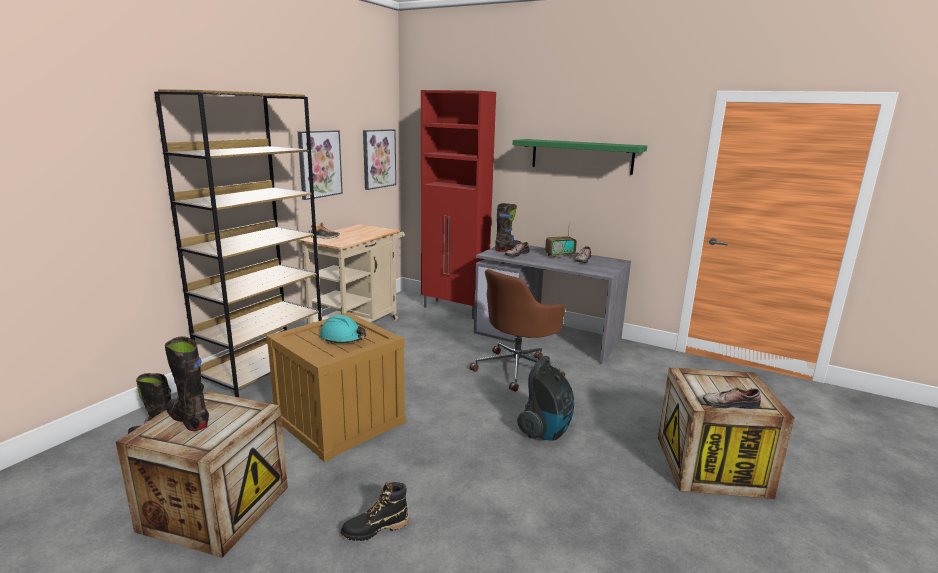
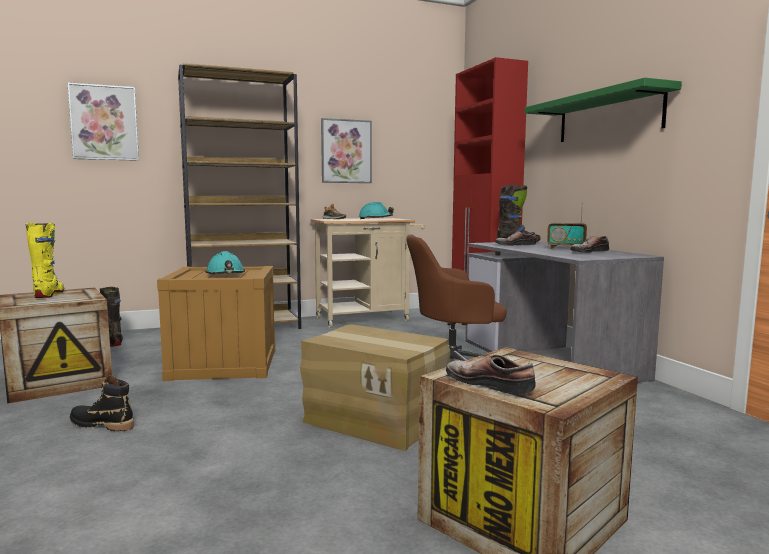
camera: 40 degrees right, 10 degrees down
(189, 419) = (49, 295): black boot -> yellow boot
(362, 232) = (375, 219): none -> turquoise hard hat
(378, 158) = (428, 155): picture -> picture (104, 123)
(546, 431) = (376, 420): vacuum cleaner -> cardboard box

